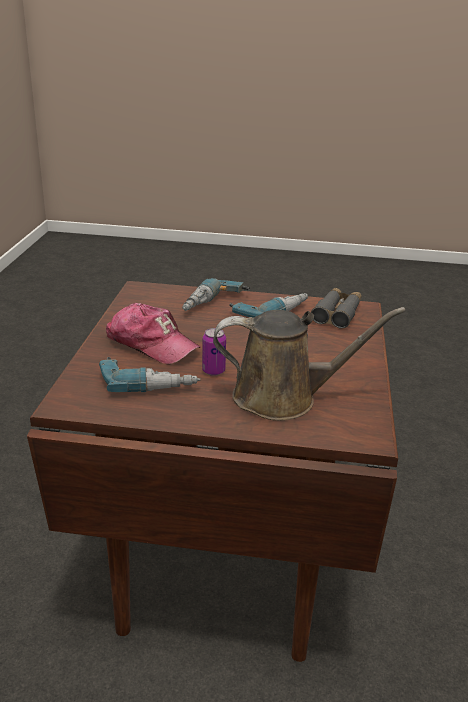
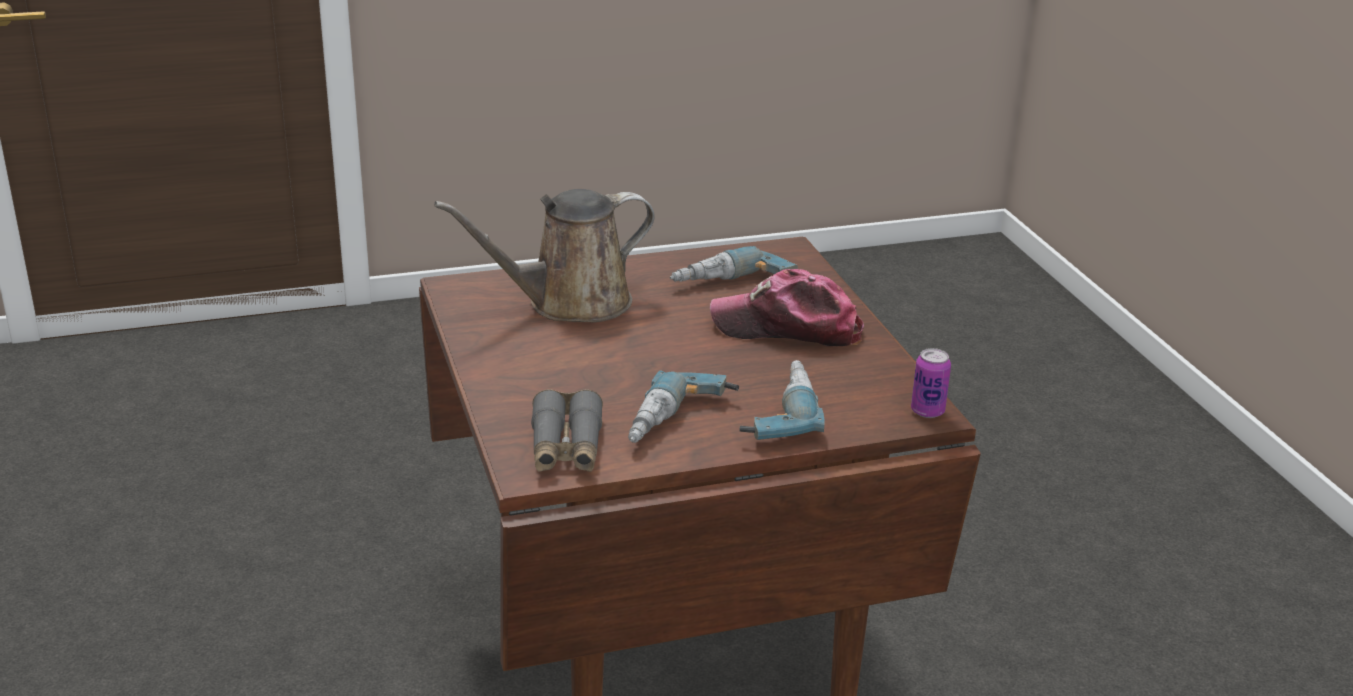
camera: 155 degrees right, 0 degrees up
(213, 371) = (675, 314): can -> can (927, 411)

